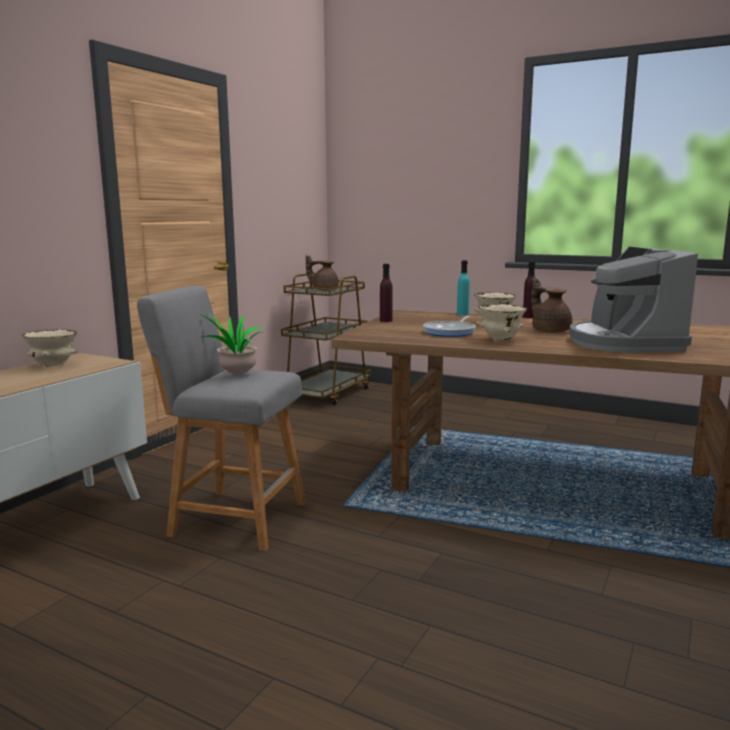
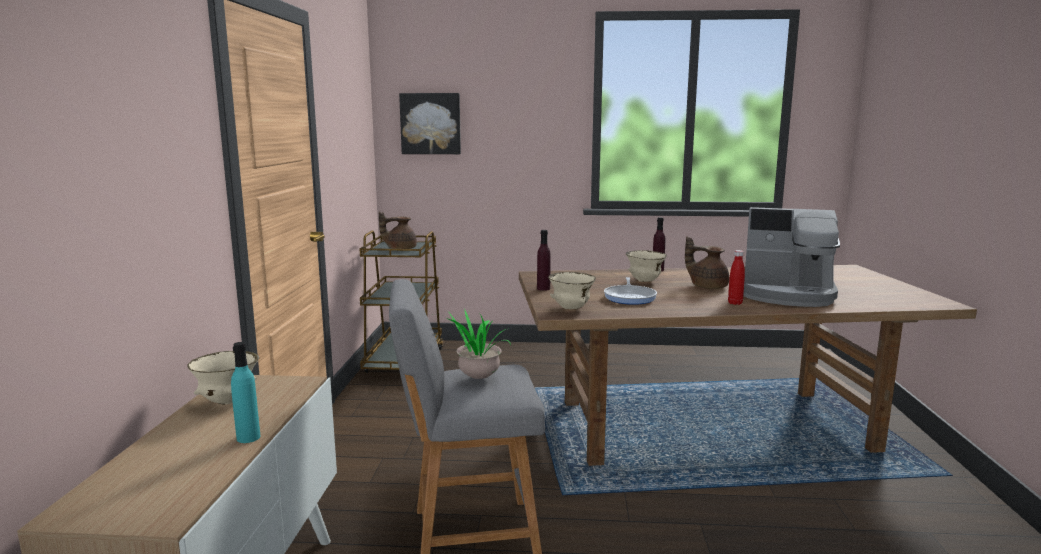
camera: 25 degrees left, 0 degrees up
(372, 178) = (431, 123): none -> picture
(462, 314) = (595, 272): turquoise bottle -> turquoise bottle (248, 437)
(500, 340) = (690, 303): beige bowl -> beige bowl (571, 309)
(548, 343) = (735, 303): none -> red bottle
(623, 342) = (785, 294): coffee machine -> coffee machine turned 45 degrees counterclockwise

